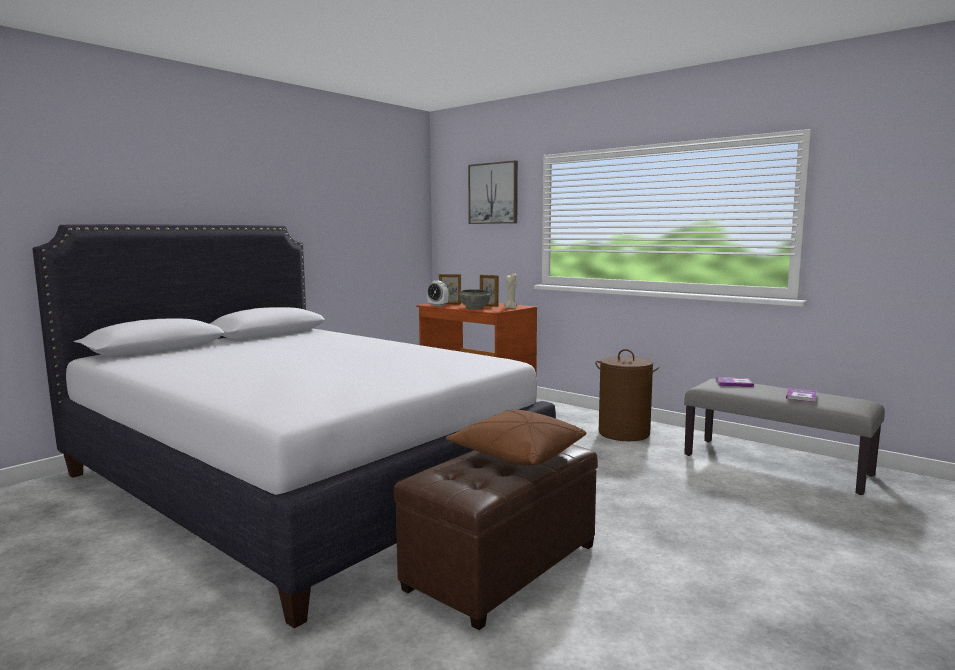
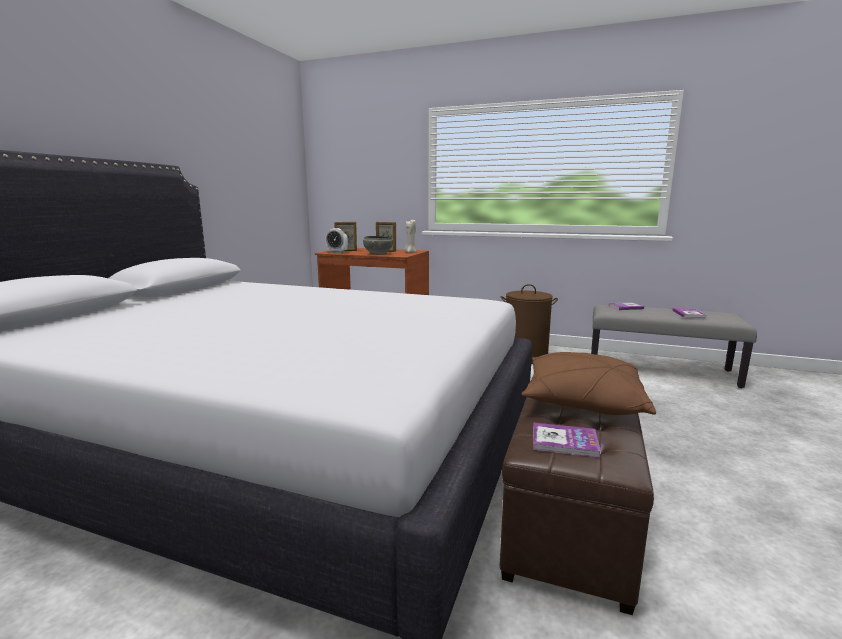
camera: 20 degrees left, 5 degrees up
(452, 477) = (564, 441): none -> book
(493, 193) = (375, 145): picture -> none

